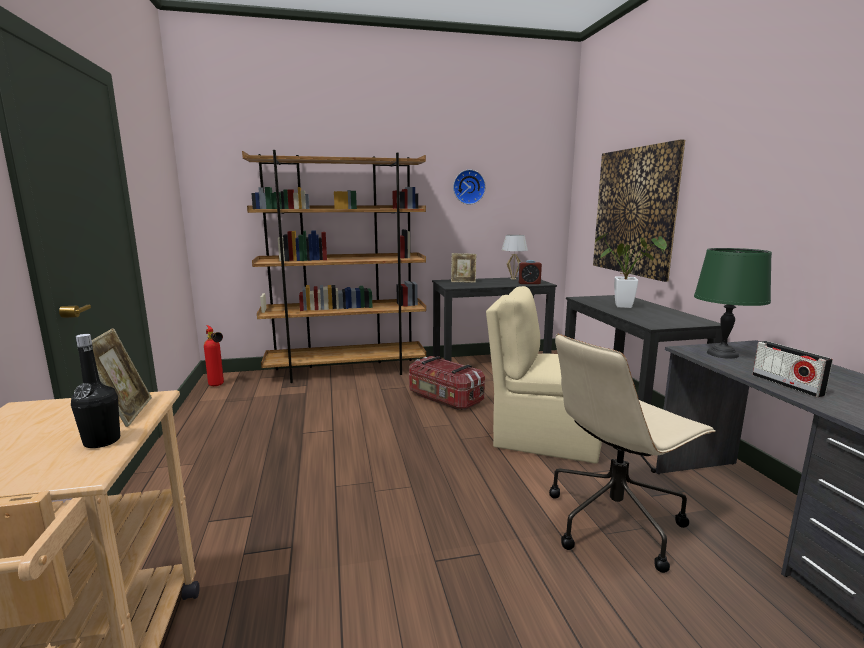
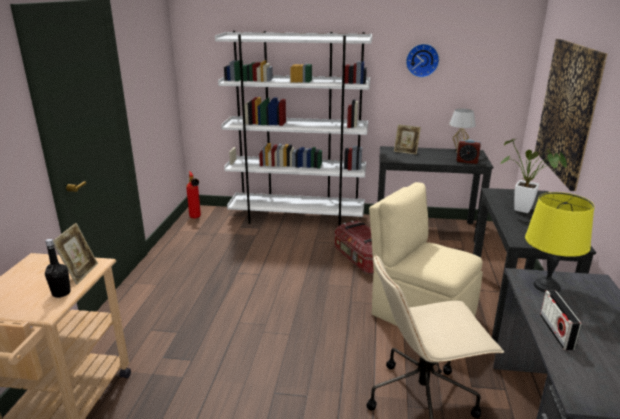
camera: 20 degrees right, 10 degrees up
(347, 371) = (297, 218): brown bookcase -> white bookcase
(722, 354) = (547, 286): green table lamp -> yellow table lamp

